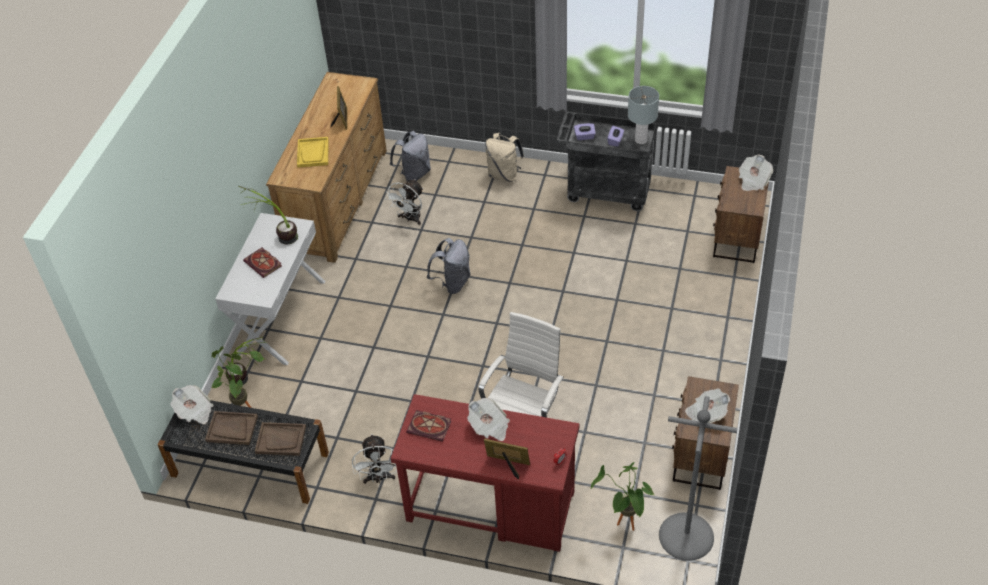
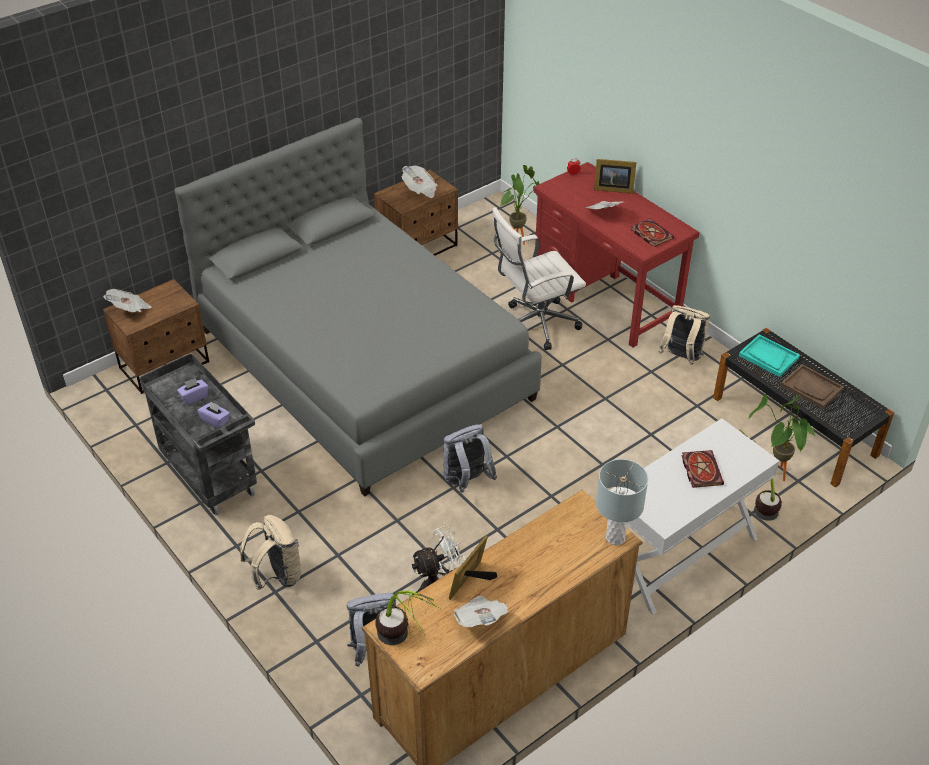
camera: 145 degrees left, 5 degrees down
(194, 411) = (843, 421): newspaper -> newspaper (480, 620)
(276, 236) = (665, 495): potted plant -> potted plant (405, 644)
(281, 440) = (768, 357): brown tray -> turquoise tray
(313, 153) = (550, 550): yellow tray -> none
(379, 478) = (681, 357): white fan -> beige backpack
(508, 465) = (612, 188): picture frame -> picture frame turned 45 degrees counterclockwise
(610, 320) = (364, 363): none -> grey bed
(641, 140) = (171, 382): grey table lamp -> grey table lamp (615, 537)
(686, 536) = (485, 218): grey clothes rack -> none

